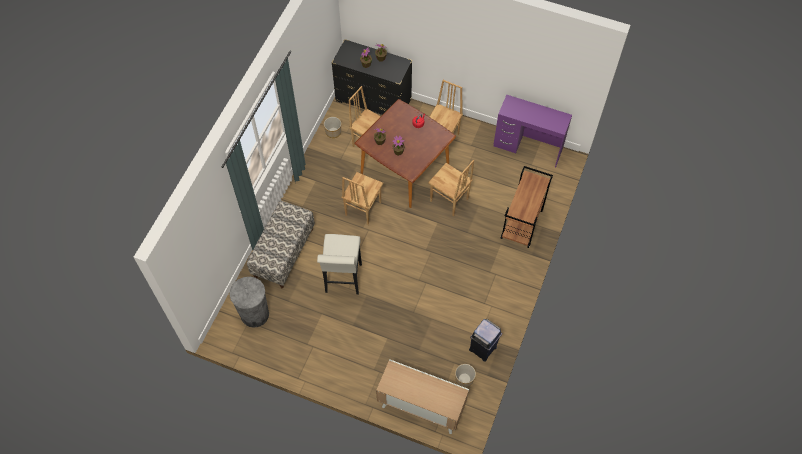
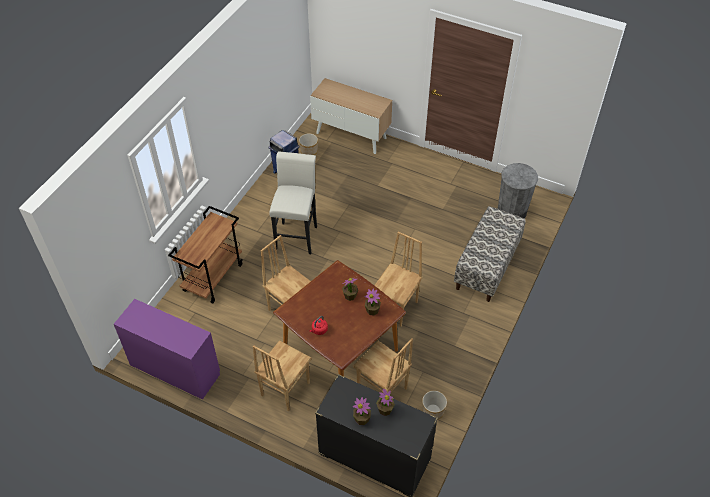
camera: 175 degrees left, 10 degrees down
(343, 281) = (420, 235): white stool -> white stool (297, 235)

